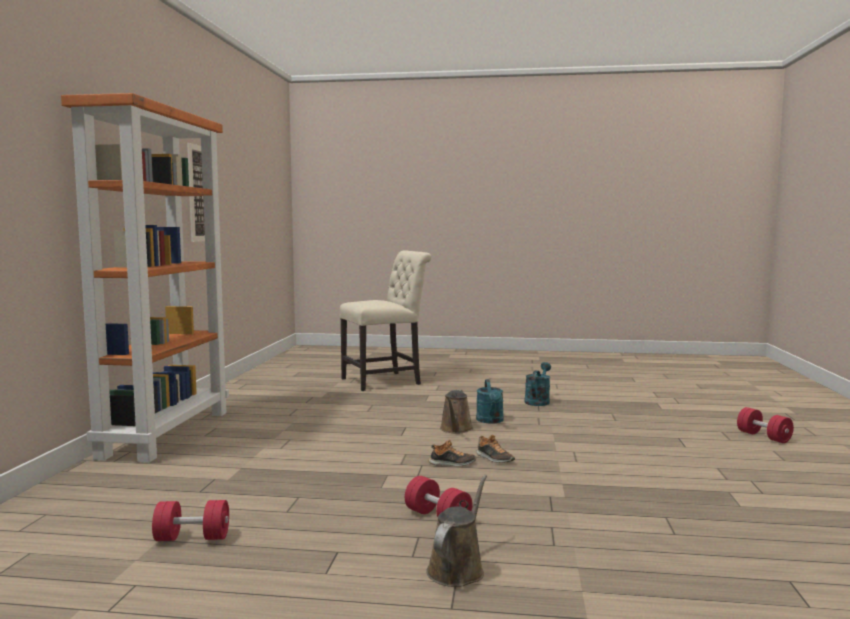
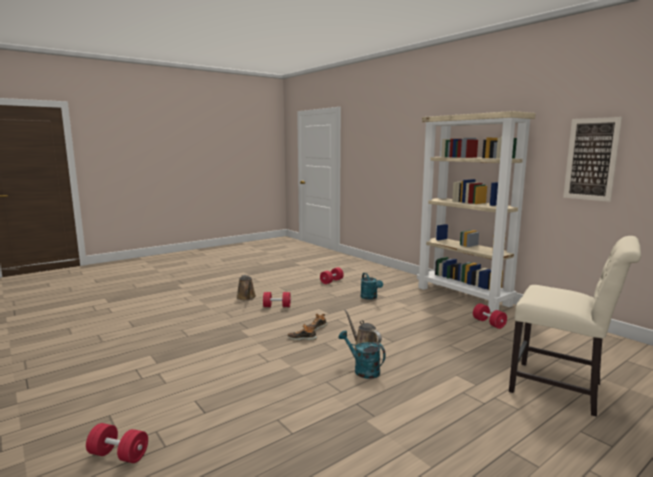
camera: 135 degrees right, 5 degrees up
(166, 433) = (464, 296): orange bookcase -> beige bookcase
(271, 410) = (489, 323): none -> red dumbbell
(386, 381) = (562, 390): beige chair -> beige chair turned 75 degrees counterclockwise
(538, 401) = (385, 424): turquoise watering can -> turquoise watering can (370, 297)

